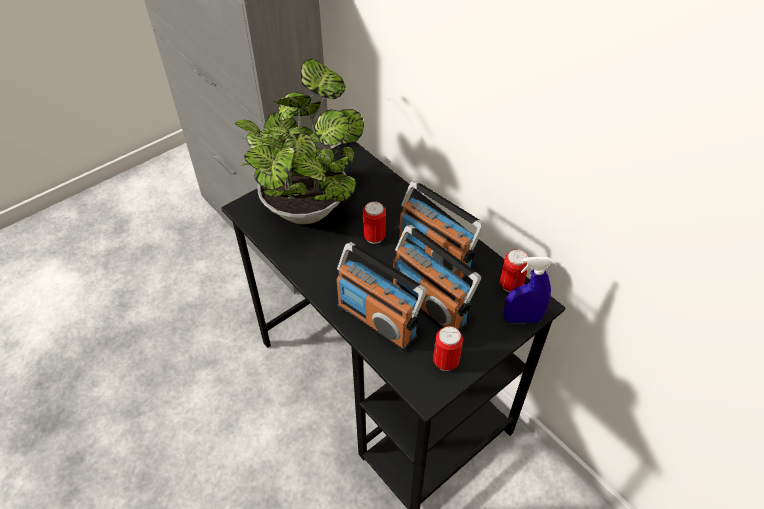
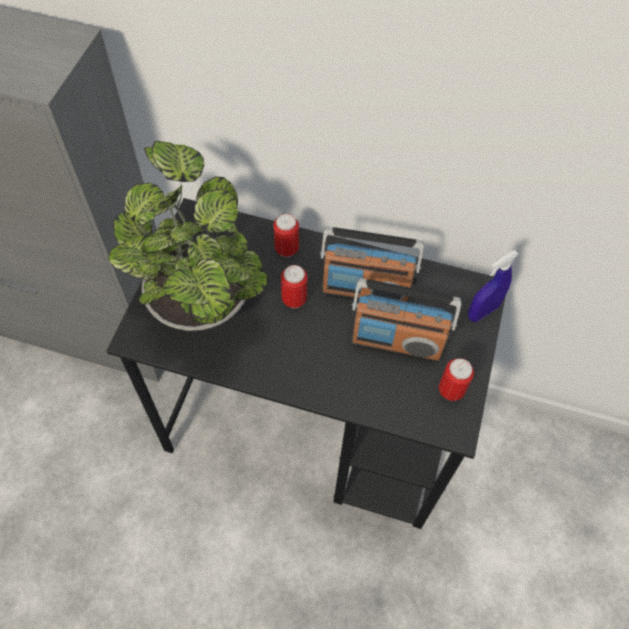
camera: 35 degrees left, 10 degrees up
(377, 321) = (363, 386): radio -> none
(510, 285) = (450, 283): can -> can (286, 249)

